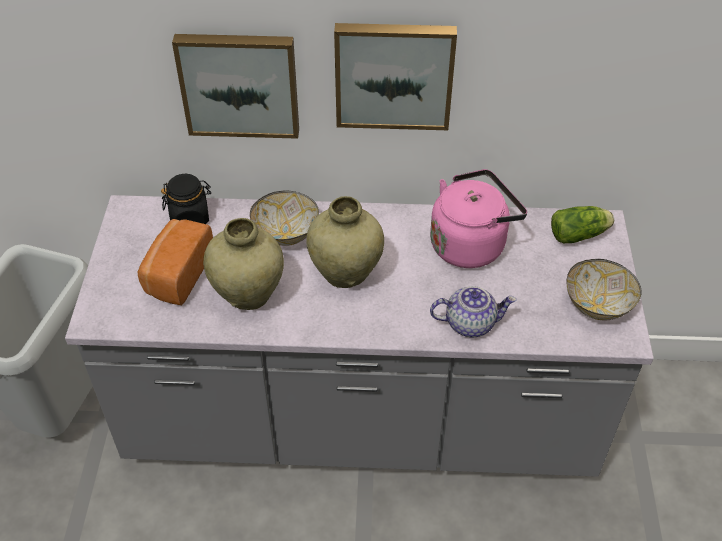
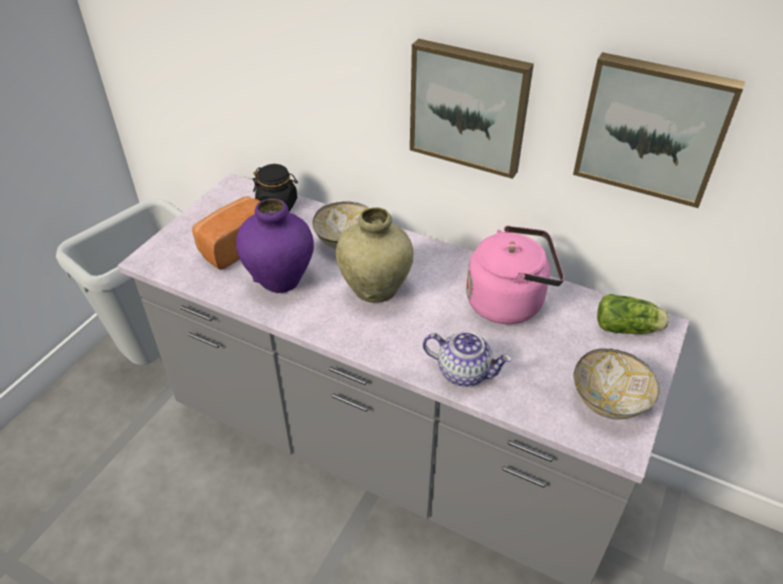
camera: 25 degrees right, 5 degrees down
(239, 83) = (334, 87): picture -> picture (653, 128)
(248, 295) = (280, 280): beige vase -> purple vase

